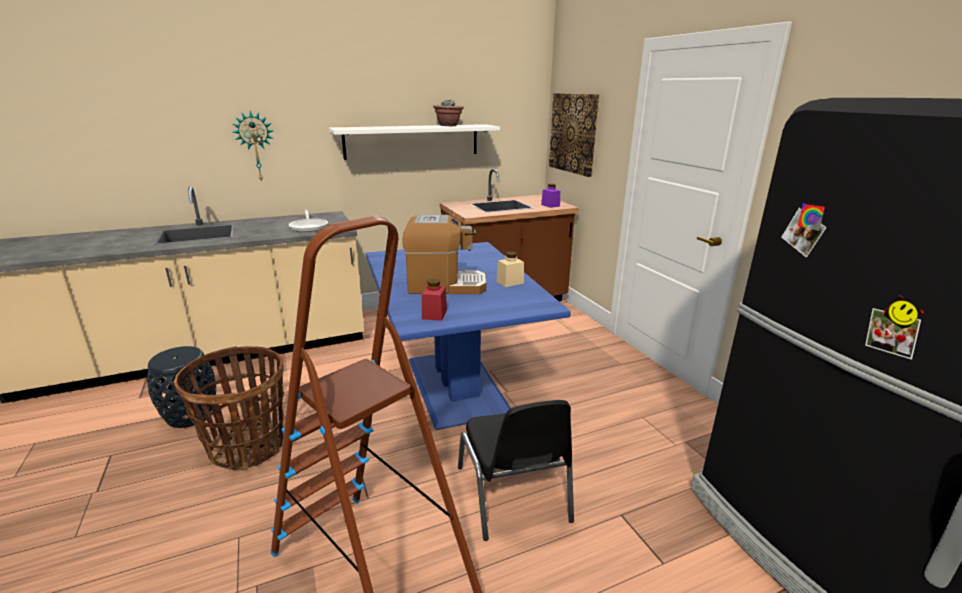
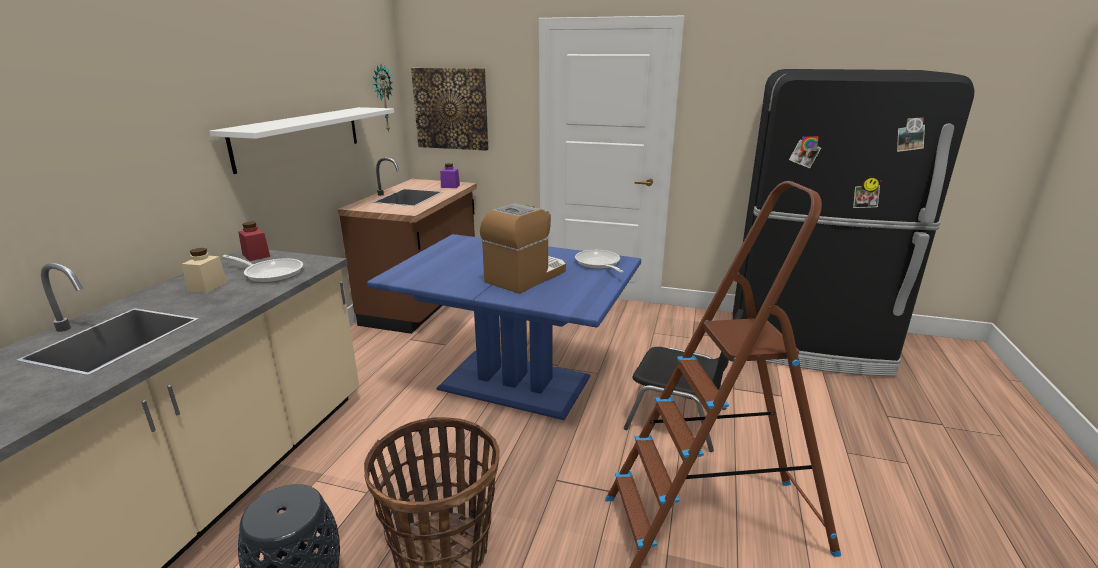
camera: 50 degrees left, 0 degrees up
(255, 147) = (115, 175): wall clock -> wall clock (382, 98)
(434, 314) = (580, 297): red jar -> red jar (256, 255)
(448, 126) = (341, 112): potted plant -> none
(510, 282) = (560, 256): beige jar -> beige jar (207, 286)
(519, 300) = (599, 264): none -> frying pan

